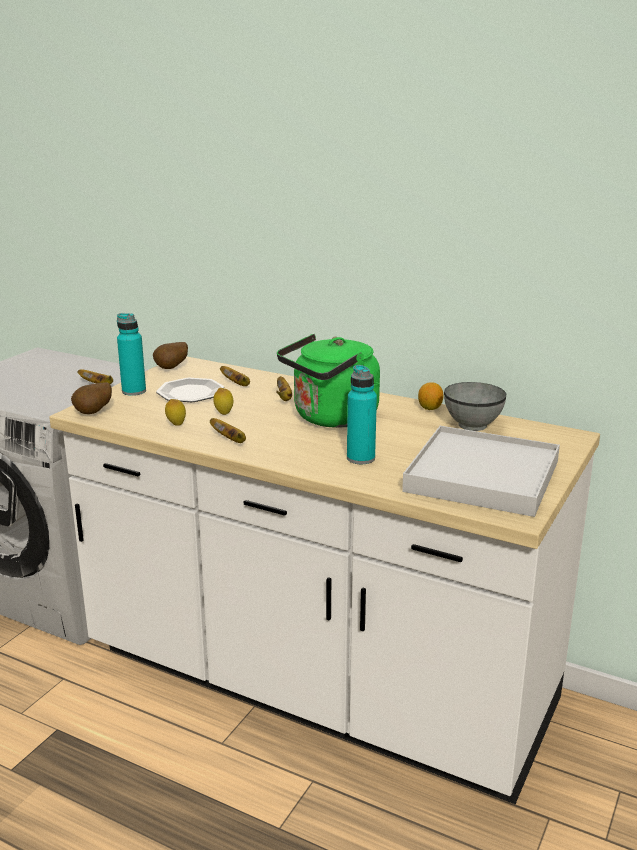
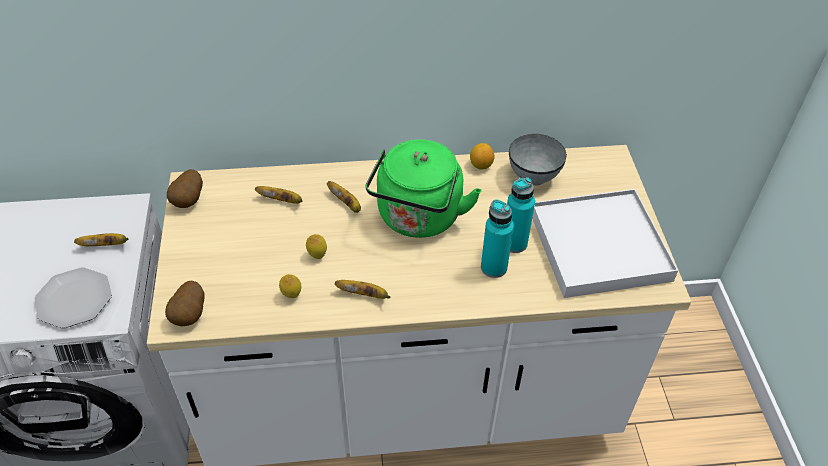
camera: 35 degrees left, 25 degrees up
(134, 391) = (192, 259): turquoise bottle -> turquoise bottle (514, 243)
(190, 393) = (251, 236): plate -> plate (73, 299)

